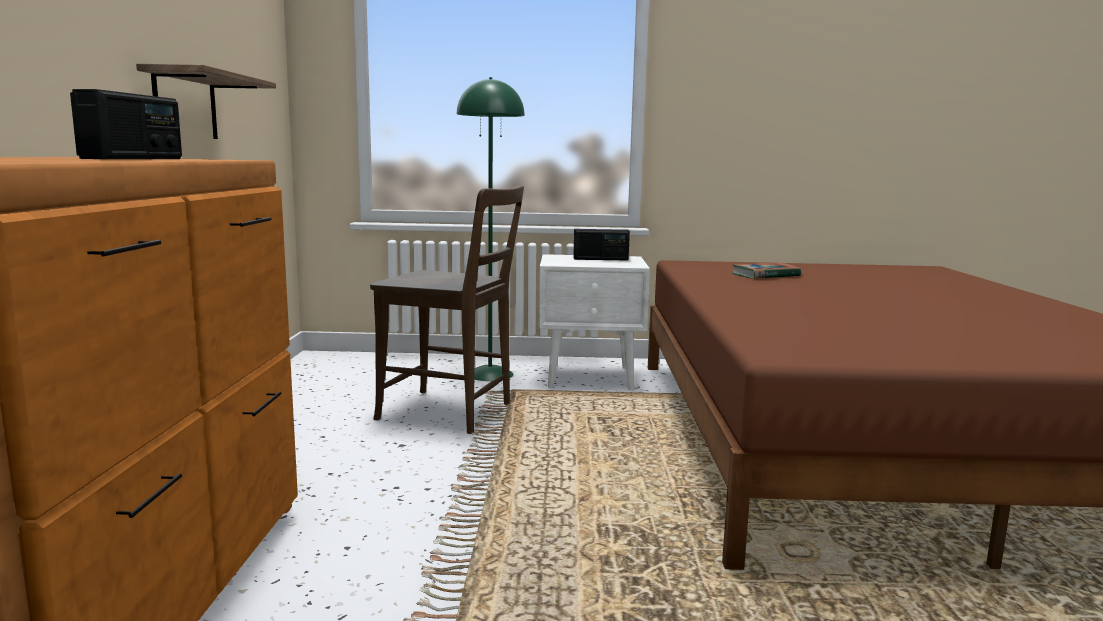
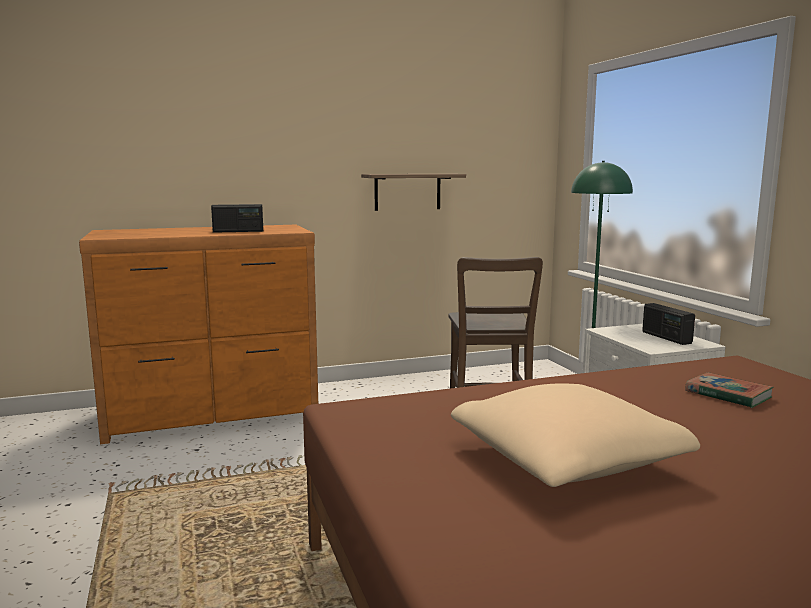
camera: 70 degrees right, 0 degrees up
(921, 318) = (567, 460): none -> beige pillow

